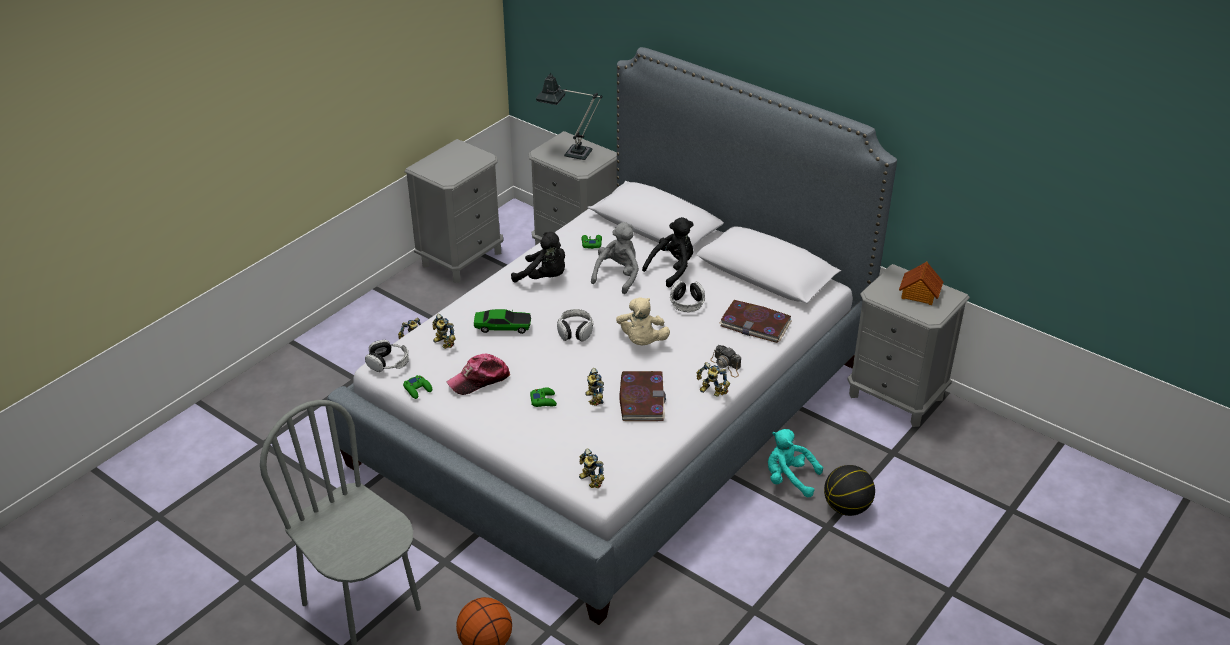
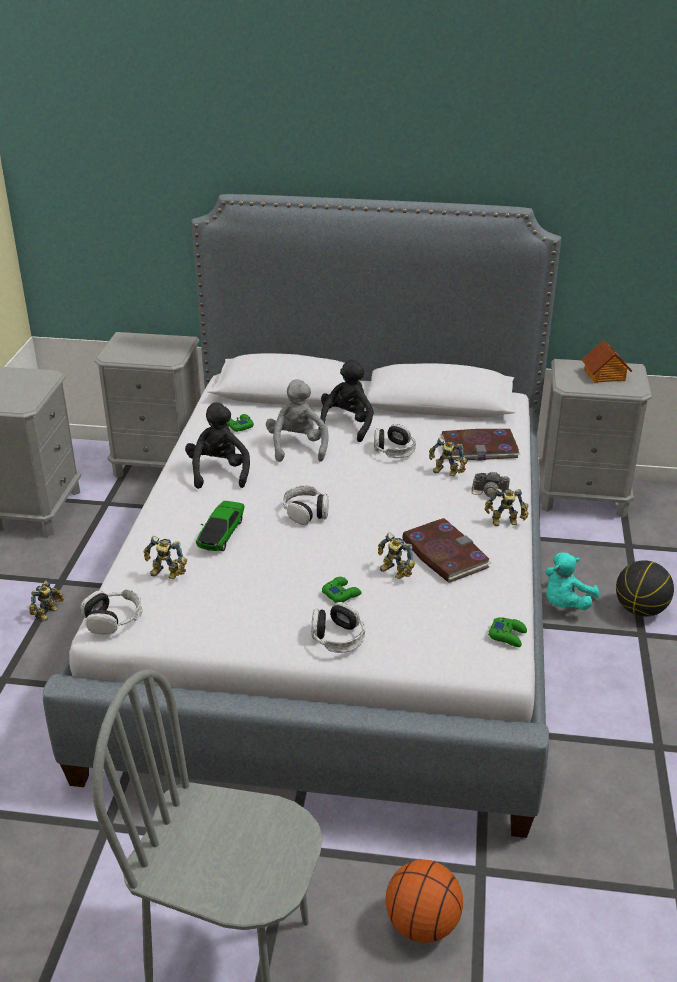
camera: 30 degrees left, 5 degrees down
(418, 389) = (179, 636): green game controller -> green game controller (507, 635)
(479, 379) = (246, 598): cap -> none
(503, 327) = (221, 533): toy car -> toy car turned 135 degrees clockwise
(512, 429) = (337, 637): none -> headphones
(544, 278) = (219, 472): black plush toy -> black plush toy turned 90 degrees counterclockwise
(571, 152) = (144, 348): table lamp -> none
(589, 481) = (478, 659): toy robot -> toy robot (446, 472)
(642, 341) = (386, 499): beige plush toy -> none
(789, 479) = (565, 604): turquoise plush toy -> turquoise plush toy turned 45 degrees counterclockwise

